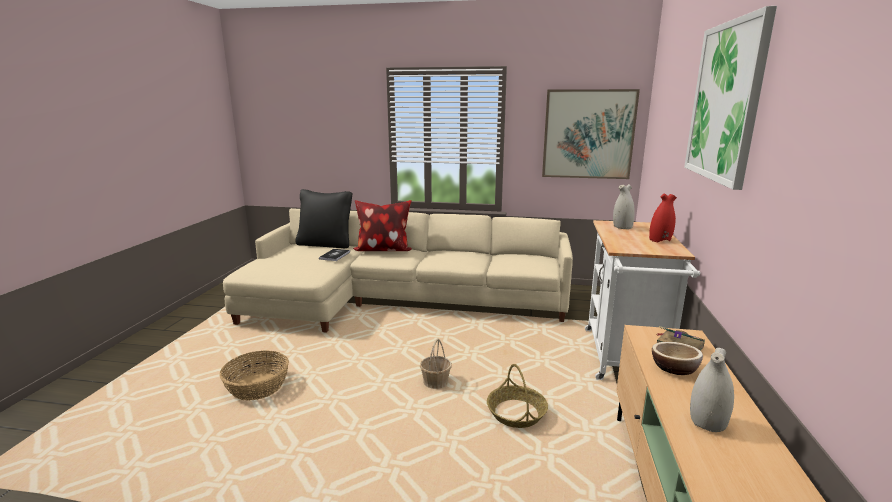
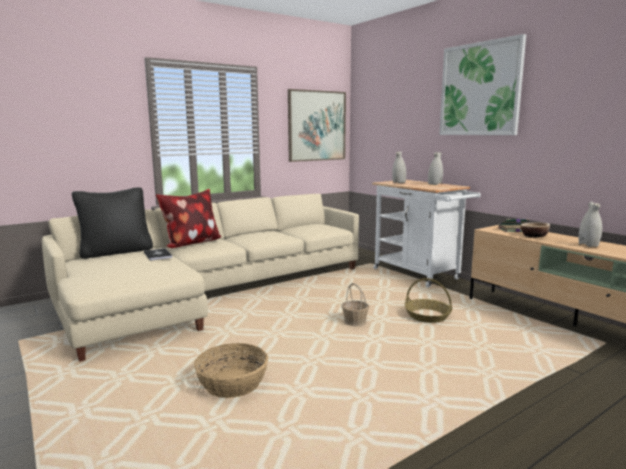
camera: 45 degrees left, 5 degrees down
(660, 240) = (435, 184): red vase -> white vase

